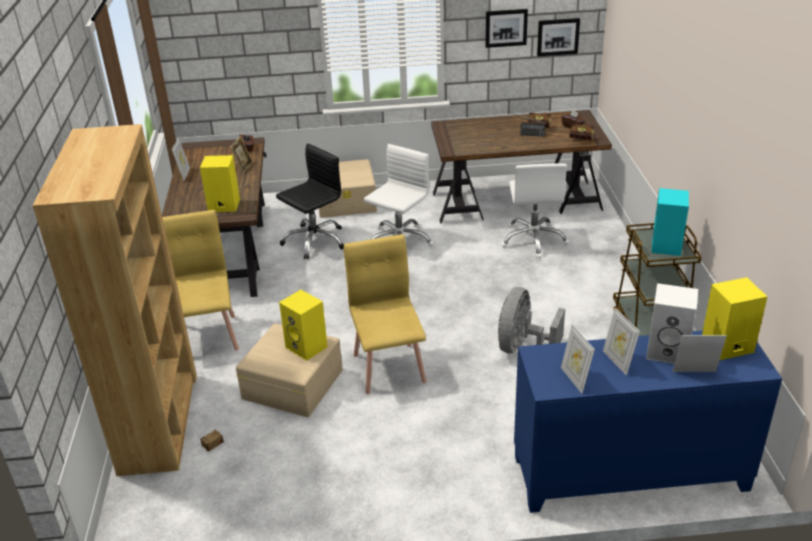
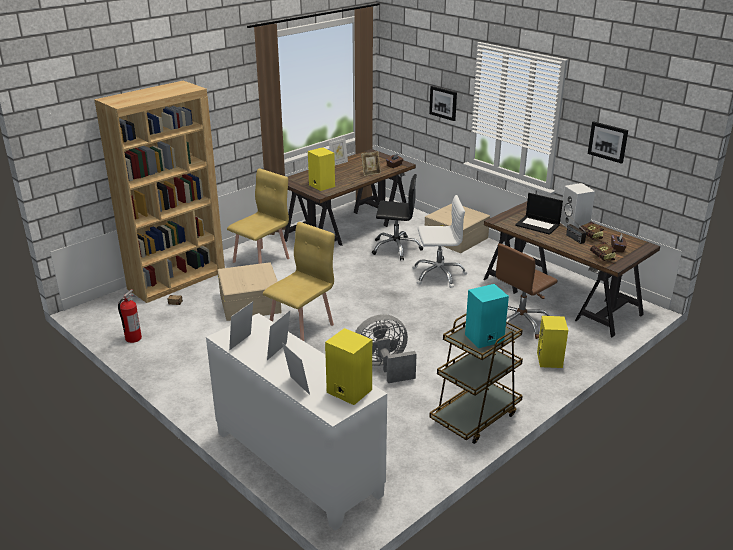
camera: 50 degrees right, 5 degrees down
(251, 514) = (133, 338): none -> fire extinguisher
(307, 347) = (258, 281): yellow speaker -> yellow speaker (550, 360)
(485, 138) = (538, 225): none -> laptop
(533, 240) = (520, 323): white office chair -> brown office chair
(558, 36) = (652, 166): picture -> picture (443, 103)
(629, 474) = (296, 463): blue cabinet -> white cabinet
(668, 351) = (314, 368): white speaker -> white speaker (575, 225)

